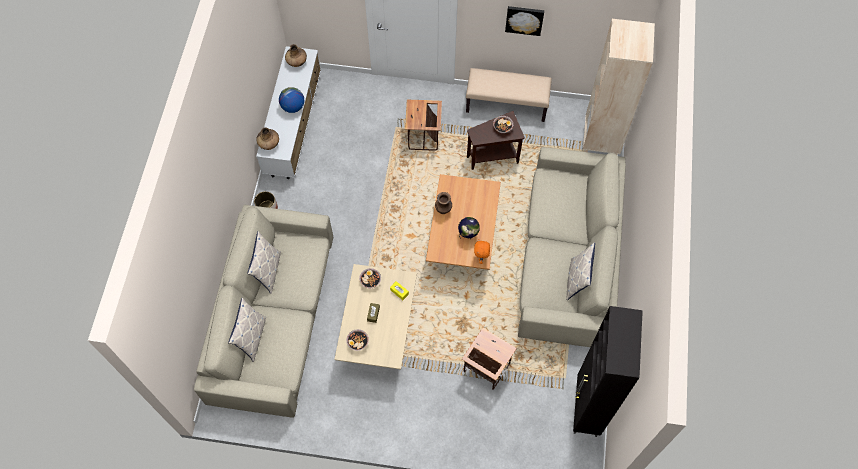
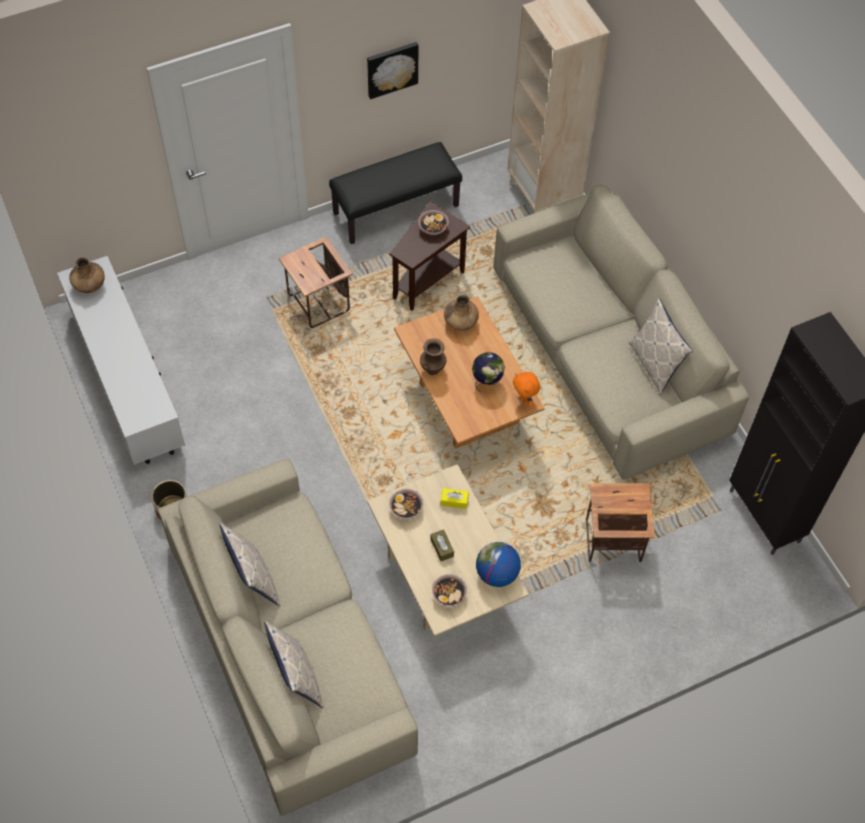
camera: 35 degrees left, 5 degrees down
(269, 144) = (131, 411): brown vase -> brown vase (460, 322)
(293, 107) = (129, 346): globe -> globe (496, 574)
(507, 104) = (396, 209): beige bench -> black bench

